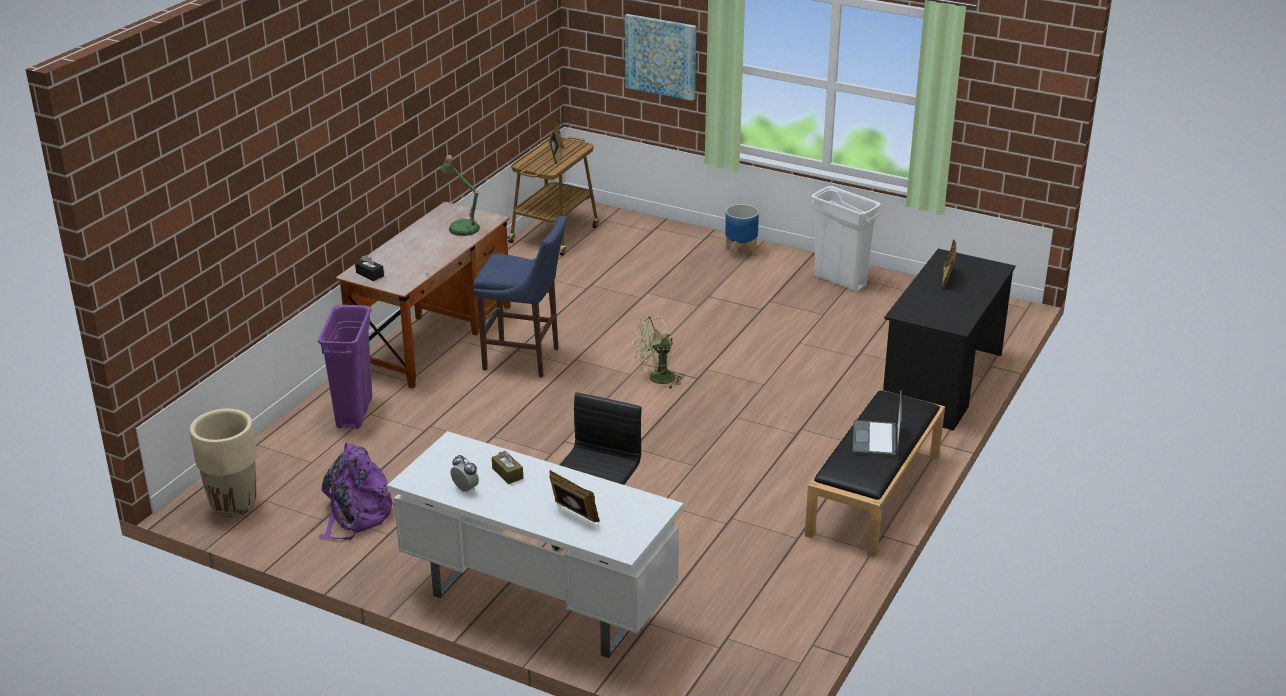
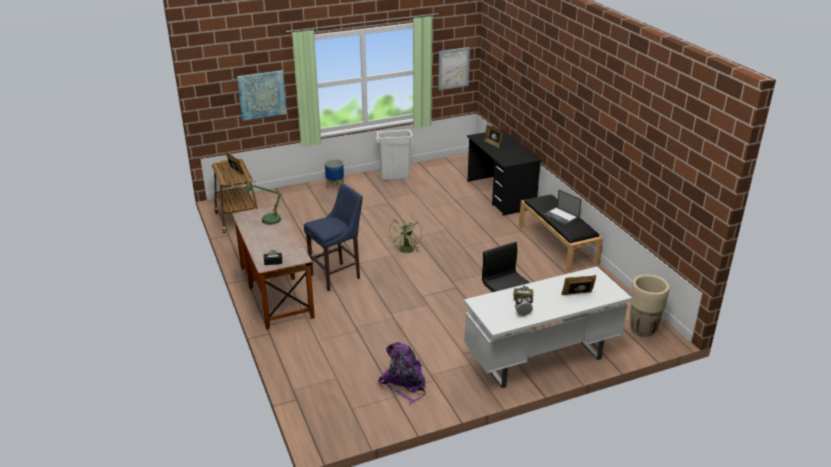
camera: 50 degrees left, 0 degrees up
(233, 505) = (341, 422): beige planter -> beige planter (643, 329)
(354, 412) = (309, 345): purple trash can -> none
(1009, 122) = (453, 68): none -> picture

